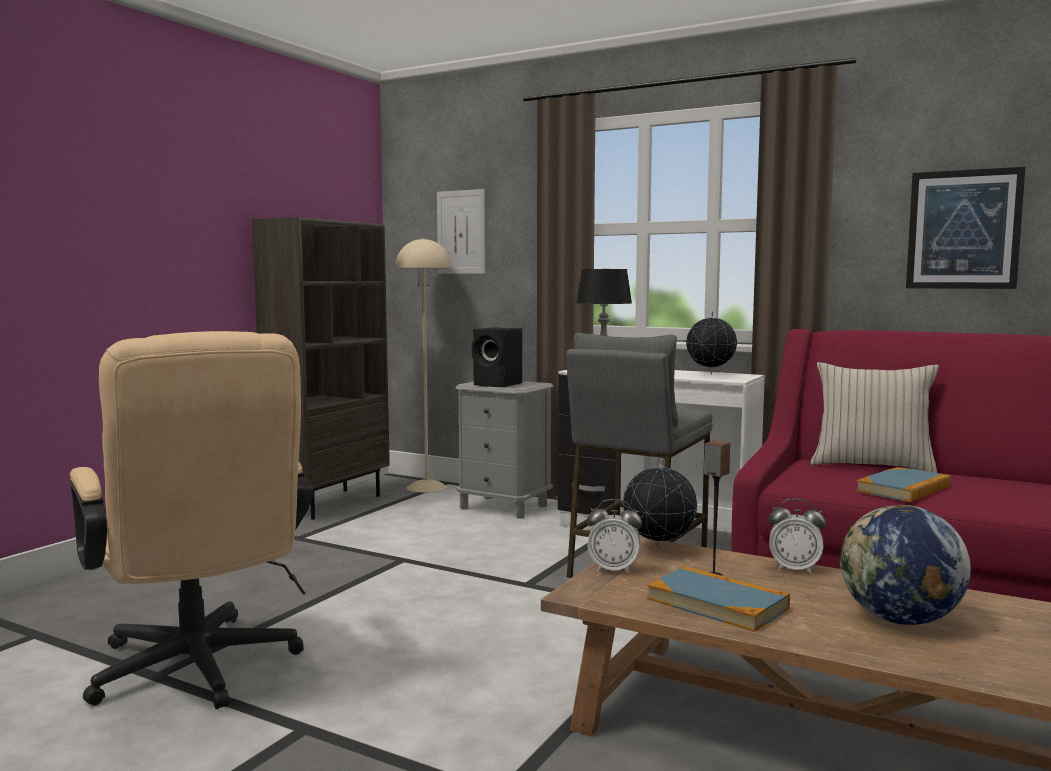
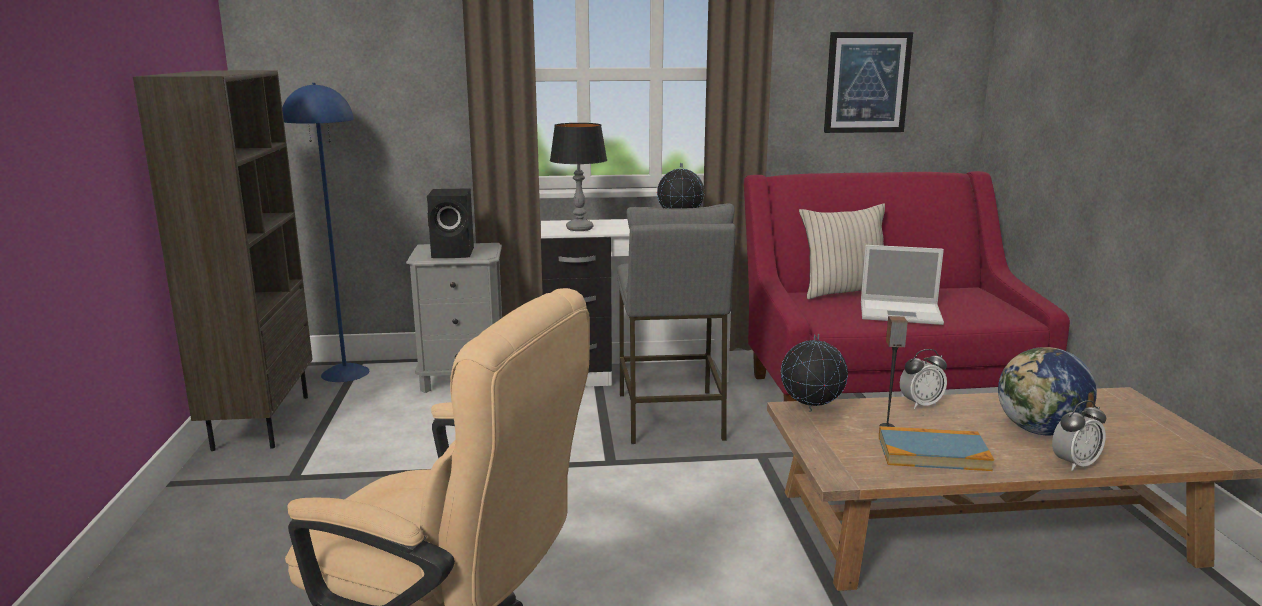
camera: 35 degrees left, 10 degrees up
(427, 487) = (345, 373): beige floor lamp -> blue floor lamp
(461, 232) = (352, 73): picture -> none
(613, 570) = (819, 443): alarm clock -> alarm clock (1074, 464)
(904, 489) = (902, 312): book -> laptop

